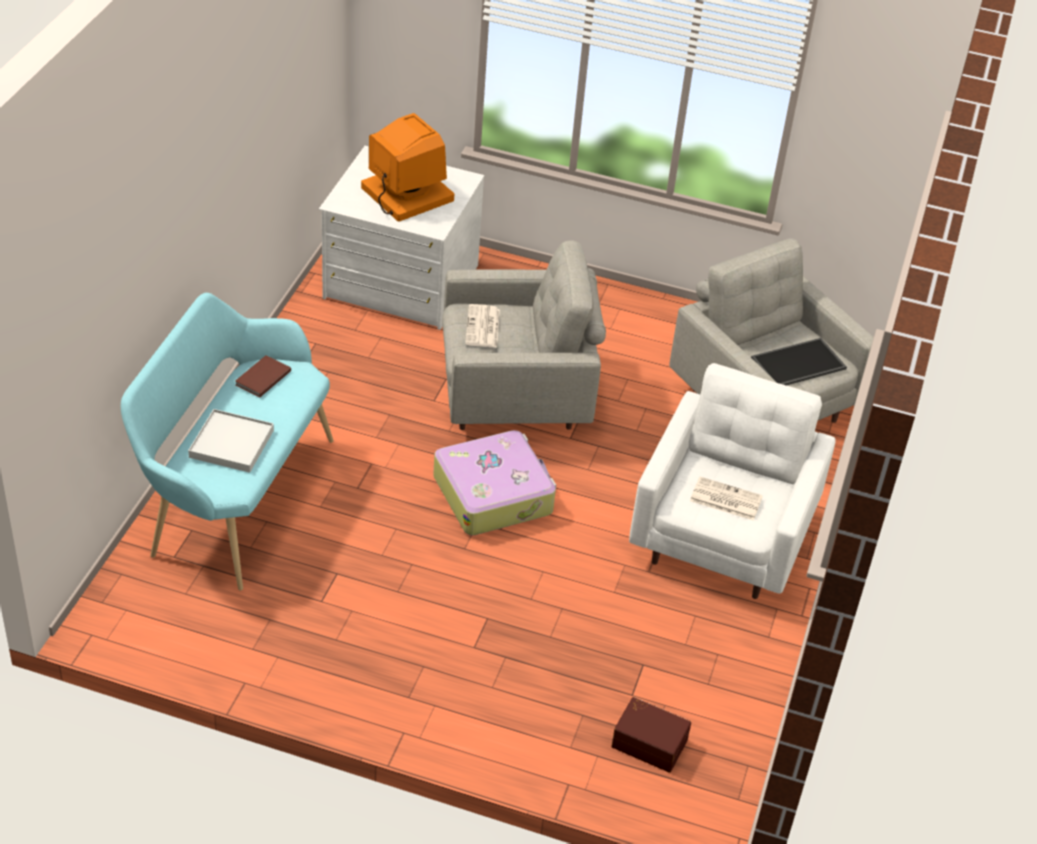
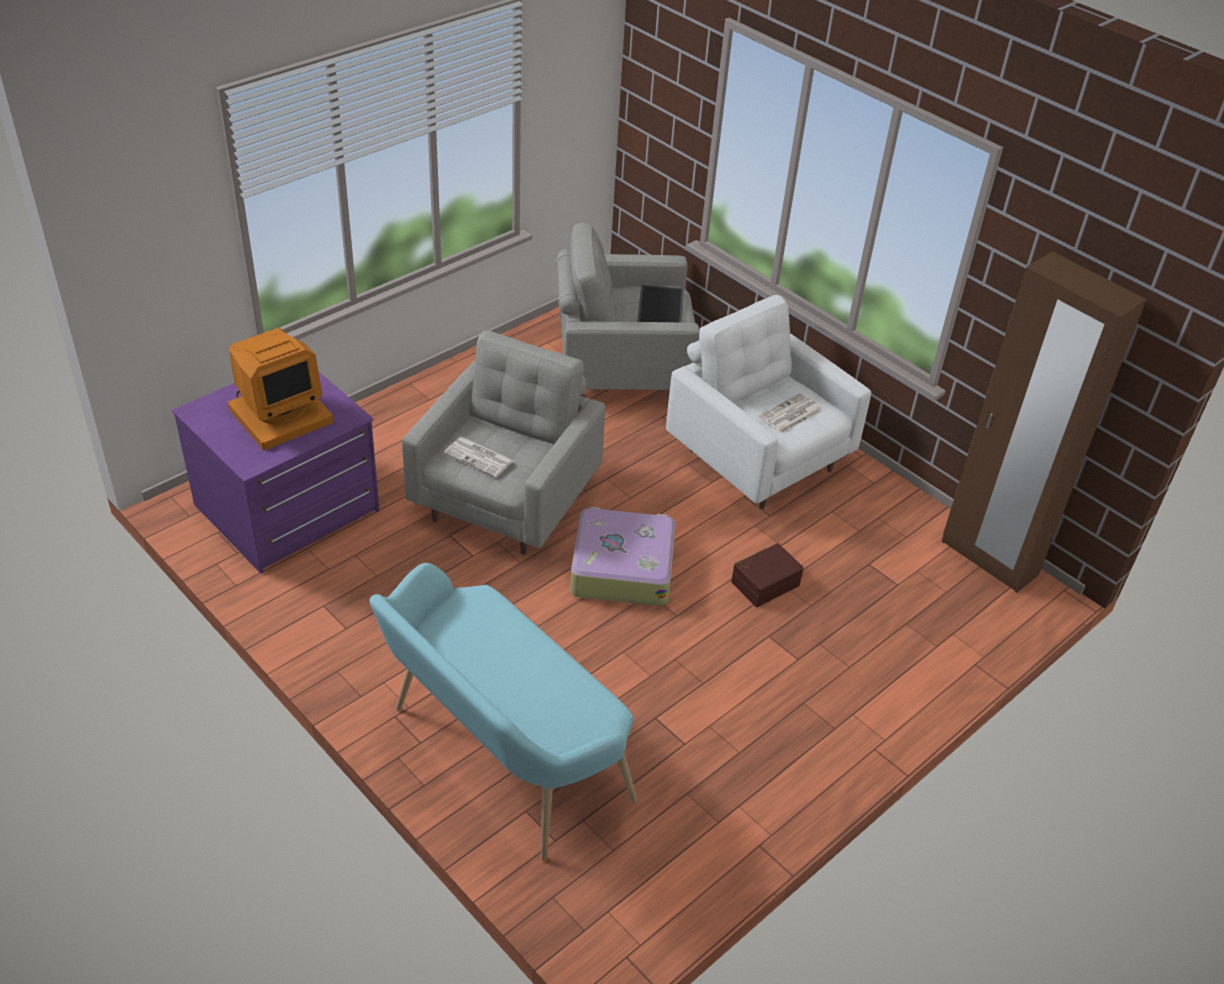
camera: 60 degrees left, 0 degrees up
(231, 443) = (540, 692): white tray -> none
(261, 378) = (456, 631): brown book -> none
(400, 283) = (288, 509): white dresser -> purple dresser
(405, 194) = (280, 414): monitor -> monitor turned 150 degrees clockwise
(650, 742) = (951, 596): brown storage box -> brown storage box (764, 582)
(733, 760) = (988, 559): none -> brown wardrobe

